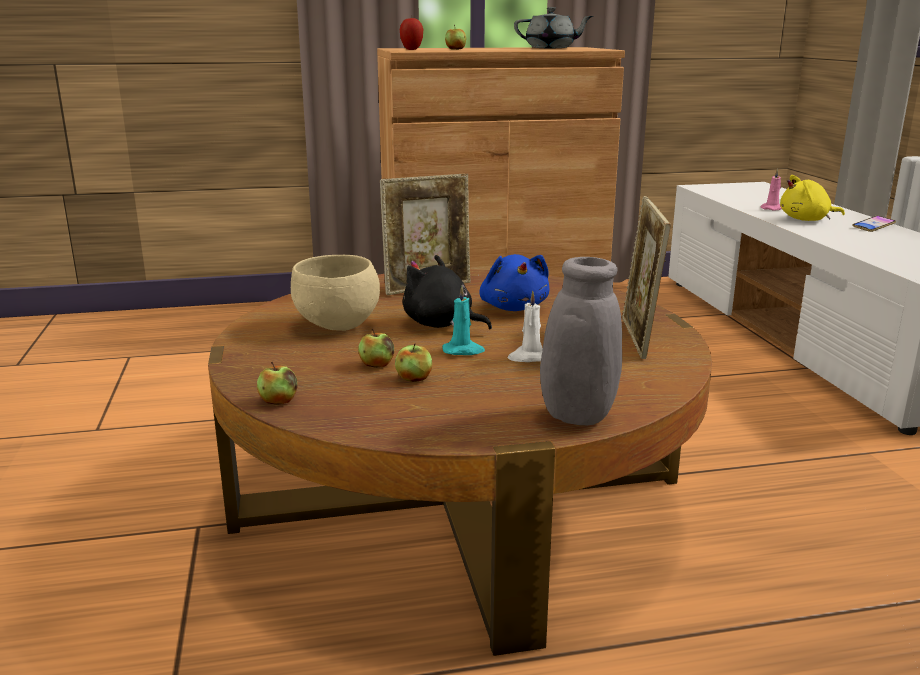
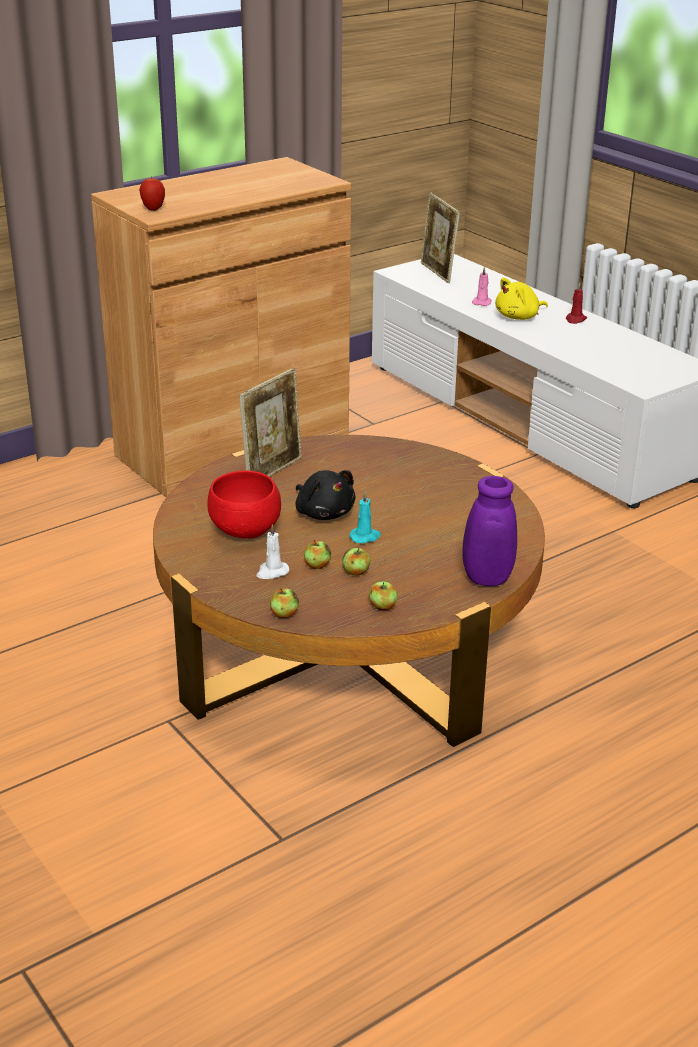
camera: 25 degrees left, 10 degrees up
(339, 326) = (247, 532): beige bowl -> red bowl
(441, 324) = (324, 513): black plush toy -> black plush toy turned 135 degrees counterclockwise
(455, 49) = (194, 202): apple -> apple (382, 606)
(513, 307) = (362, 481): blue plush toy -> none
(528, 357) = (416, 533): white candle -> white candle (272, 572)
(551, 48) = (271, 177): grey teapot -> none
(571, 417) = (484, 580): grey vase -> purple vase
(638, 338) = (476, 497): picture frame -> picture frame (437, 273)
(873, 227) = (575, 319): phone -> red candle

